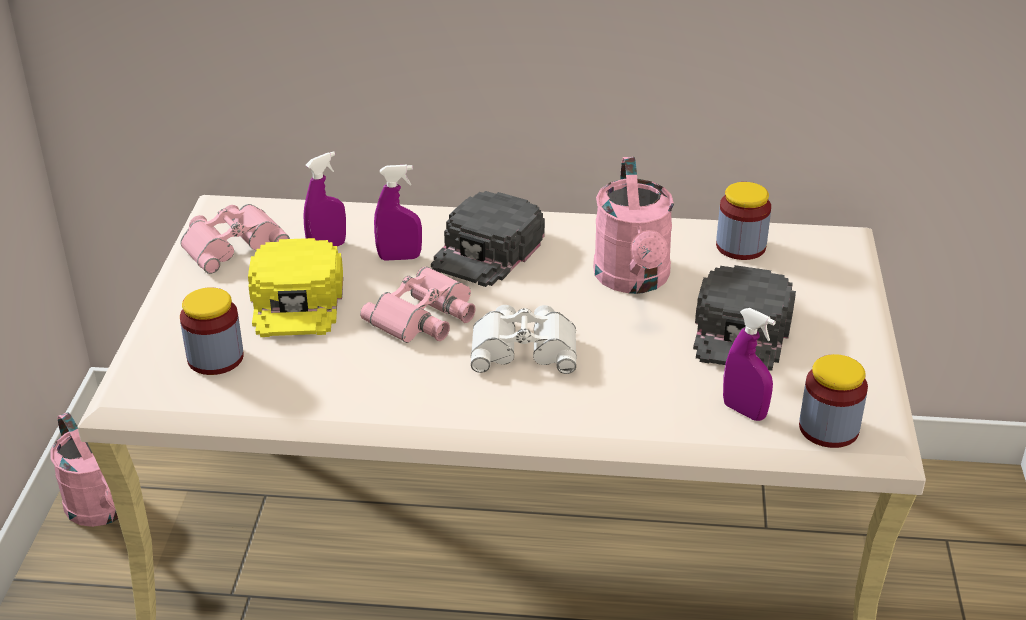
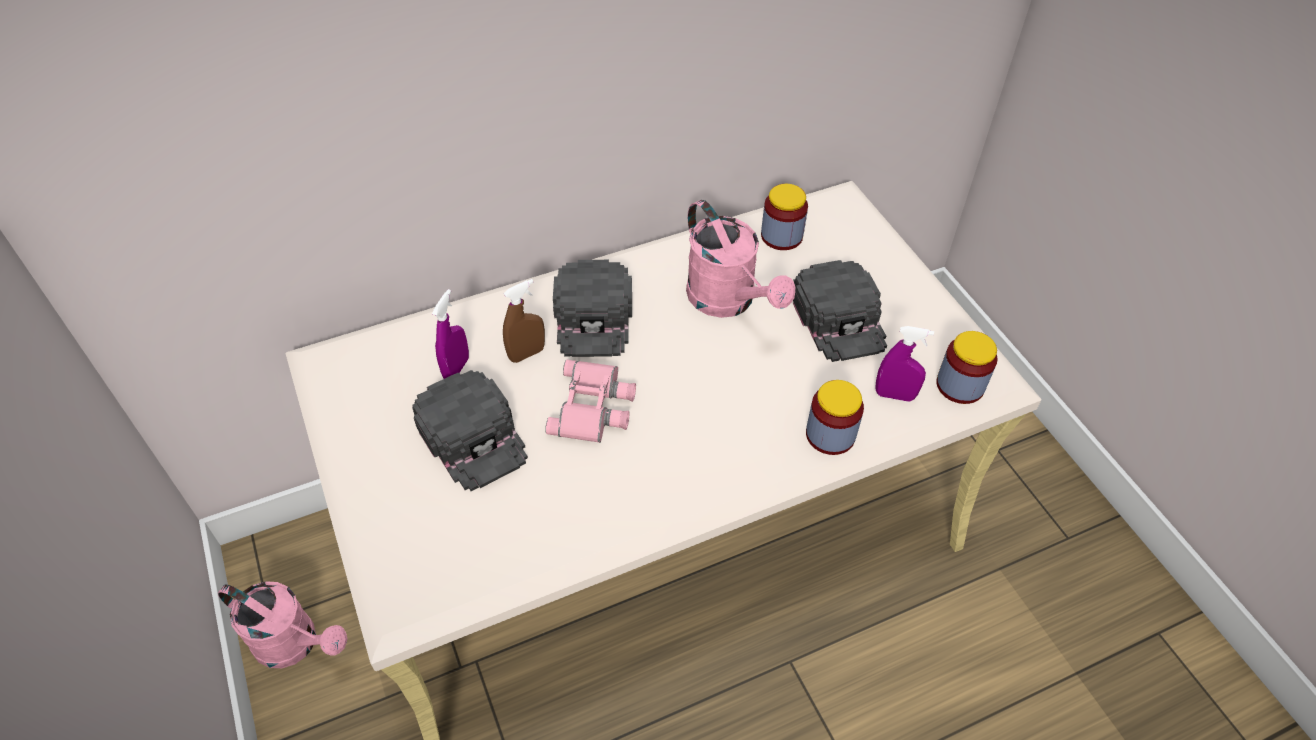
camera: 30 degrees left, 15 degrees up
(215, 358) = (448, 532): jar -> jar (830, 435)
(232, 243) = (365, 398): pink binoculars -> none
(297, 300) = (473, 436): yellow cap -> black cap
(399, 257) = (527, 354): purple spray bottle -> brown spray bottle
(524, 347) = (695, 404): white binoculars -> none

